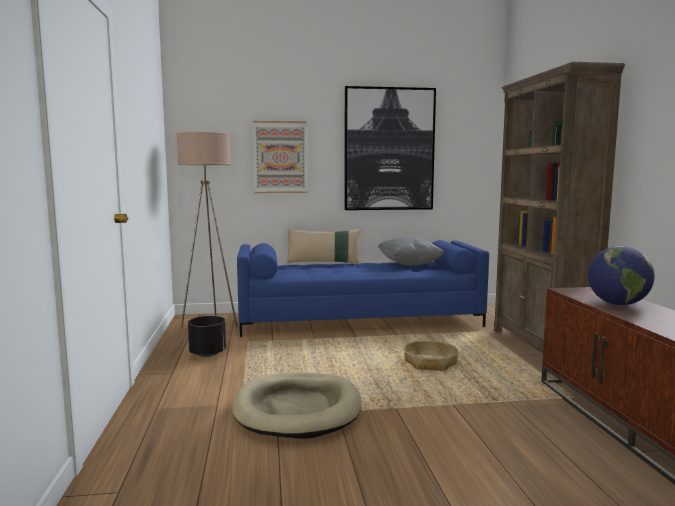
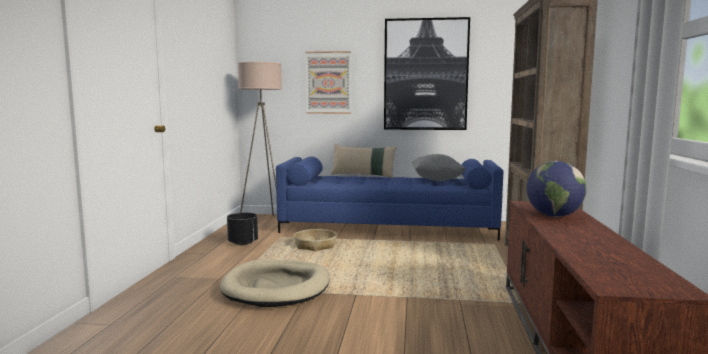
camera: 15 degrees right, 0 degrees up
(430, 363) = (418, 264): basket -> basket (315, 246)

